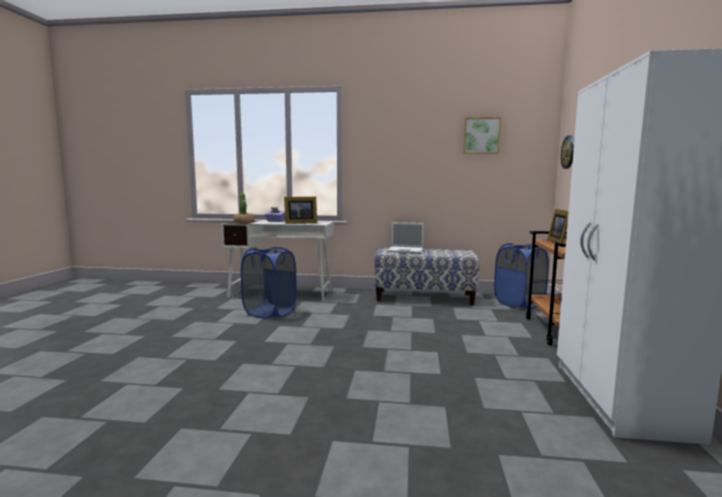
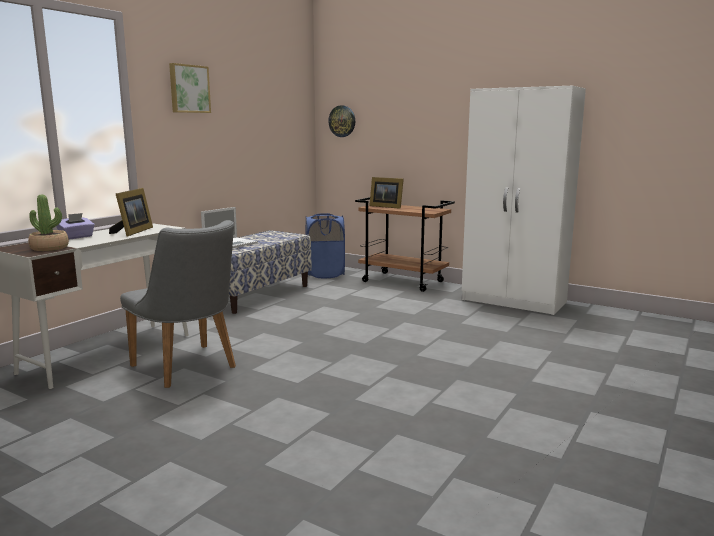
camera: 65 degrees left, 5 degrees up
(270, 312) = (189, 368): blue laundry basket -> grey chair
(481, 135) = (265, 99): picture -> picture (189, 89)

